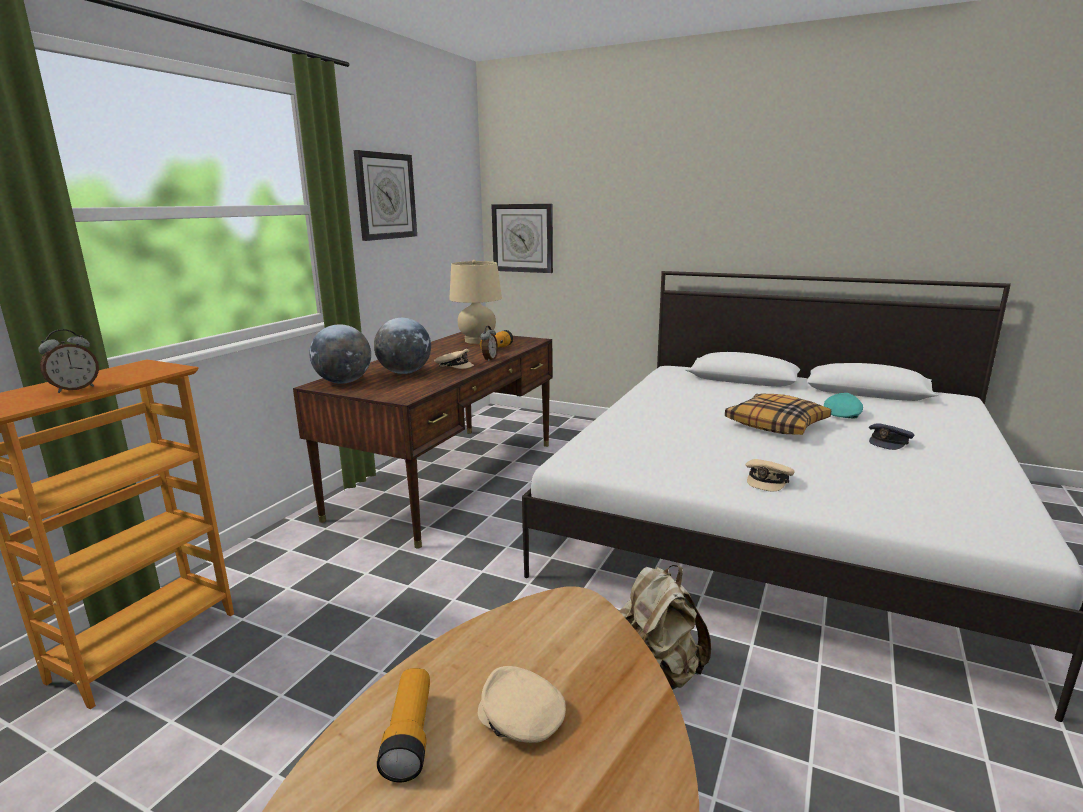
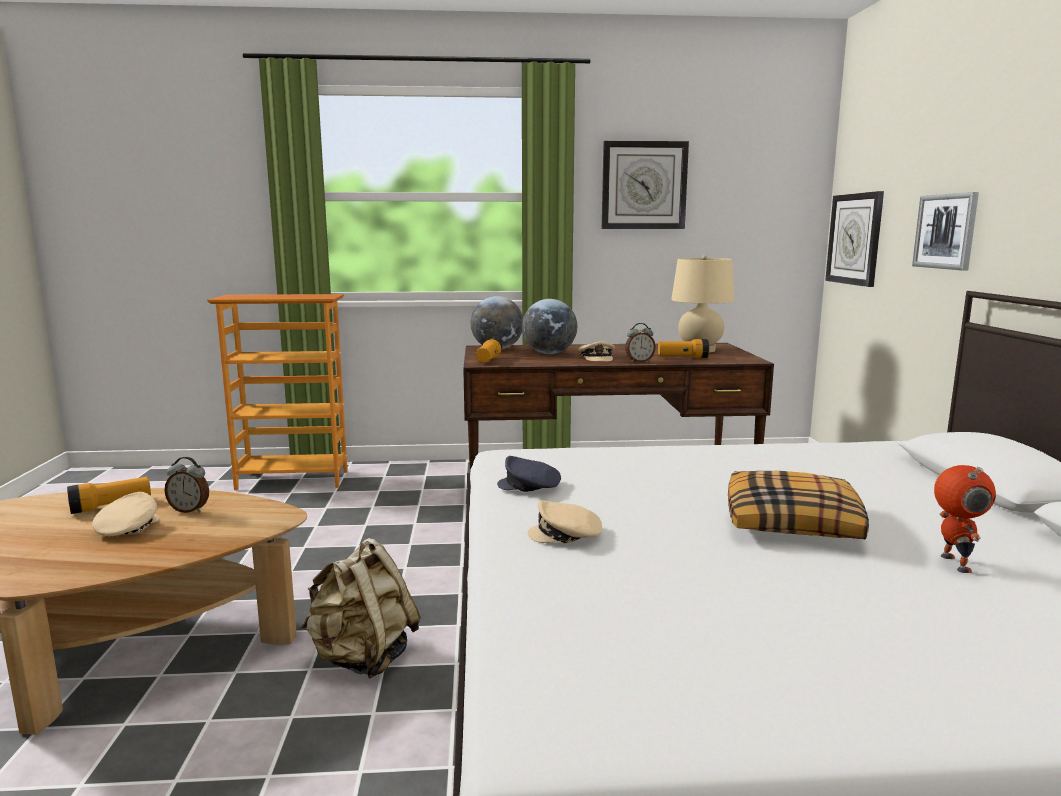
camera: 60 degrees right, 5 degrees down
(75, 389) = (268, 297): alarm clock -> alarm clock (190, 510)
(394, 393) = (488, 360): none -> flashlight
(624, 233) = (946, 231): none -> picture
(841, 414) = (953, 563): turquoise cap -> toy robot
(889, 441) = (871, 606): grey cap -> grey cap (529, 486)

